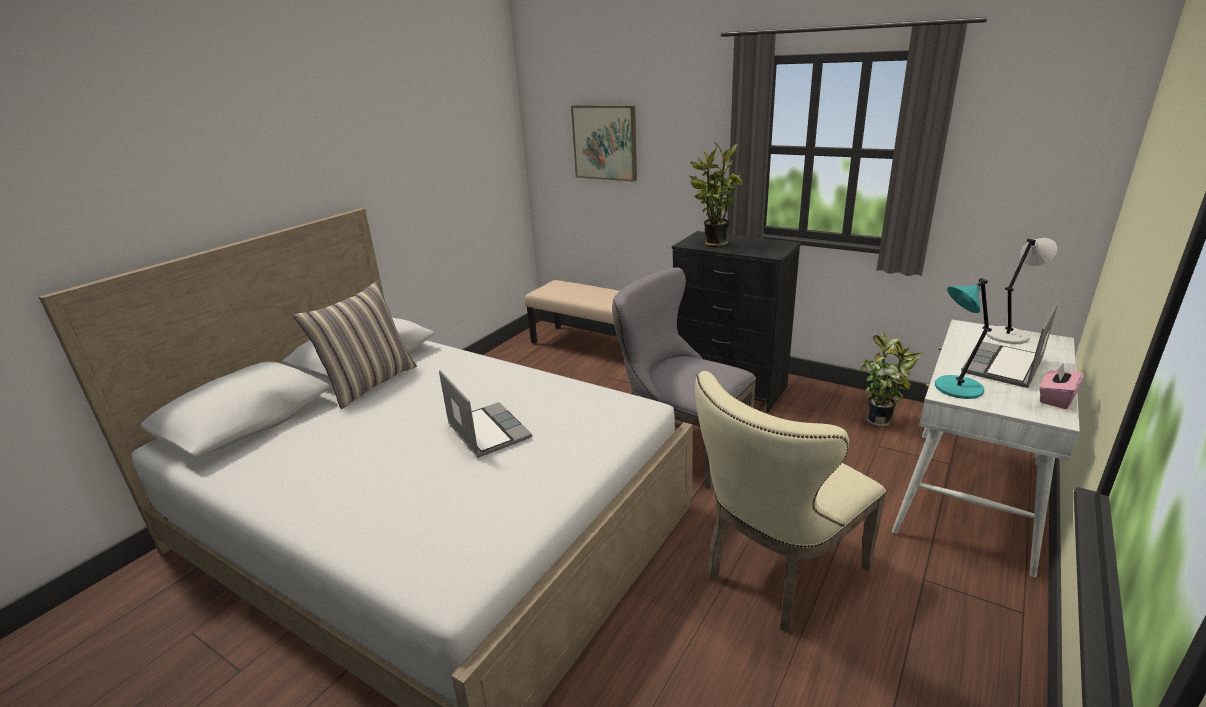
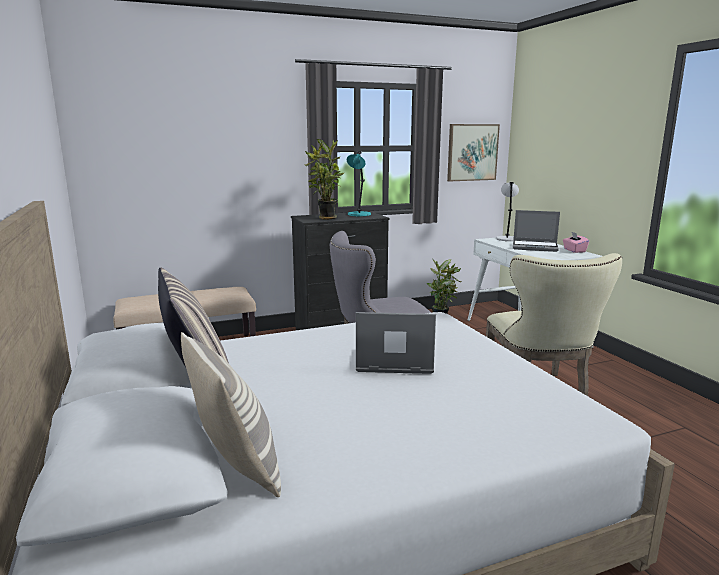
camera: 55 degrees left, 10 degrees down
(268, 445) = (236, 466): none -> pillow
(605, 142) = (176, 150): picture -> picture (472, 152)
(956, 388) = (545, 256): turquoise table lamp -> turquoise table lamp (358, 214)
(1003, 367) = (535, 247): laptop -> laptop turned 60 degrees counterclockwise

